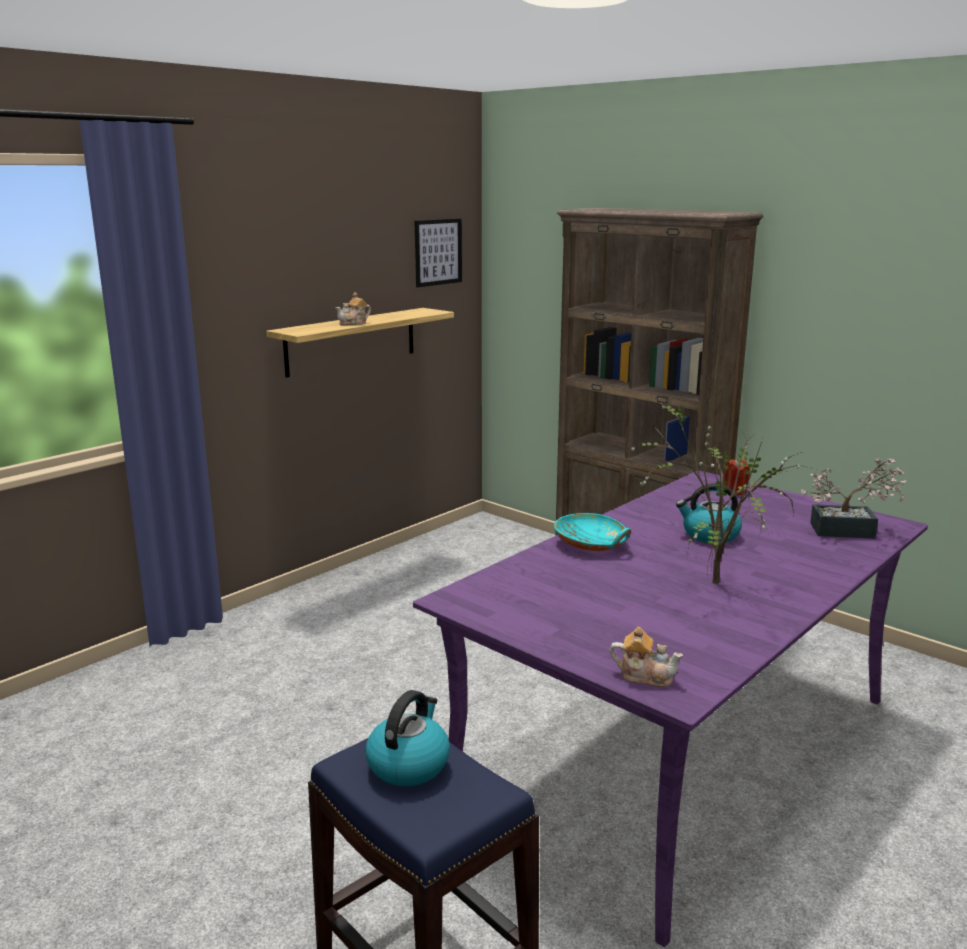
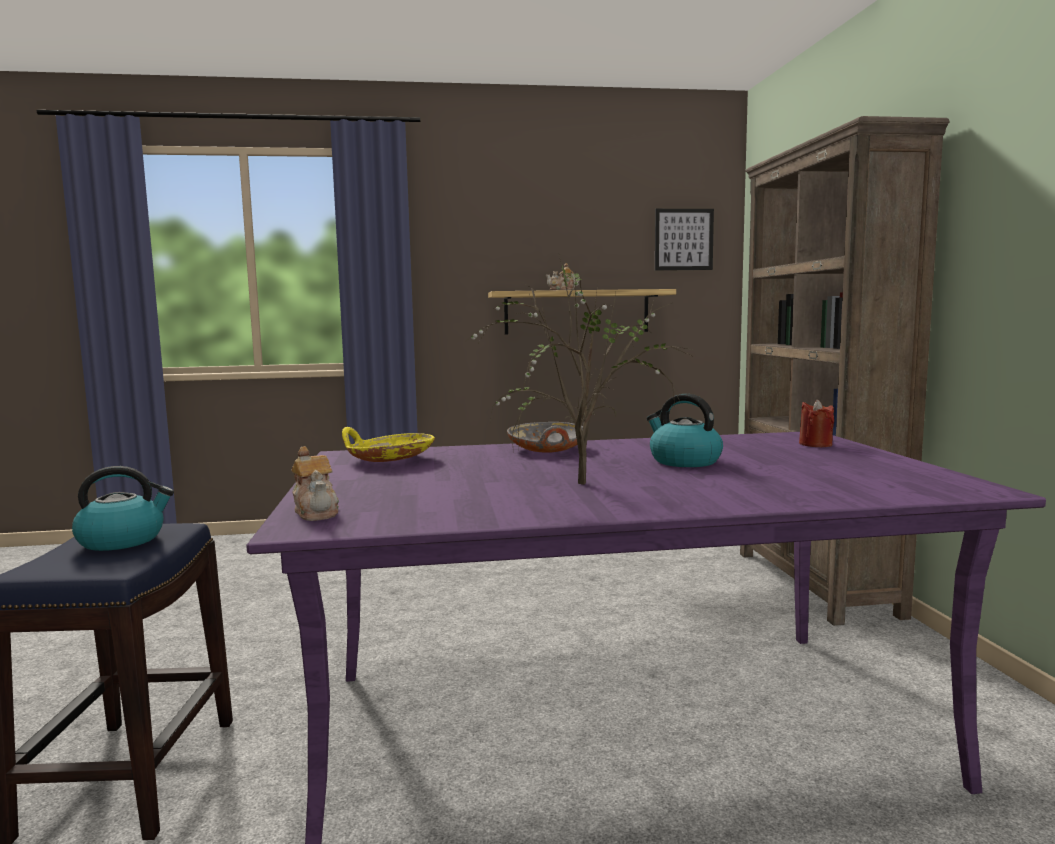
camera: 40 degrees right, 10 degrees down
(514, 595) = (389, 460): none -> yellow bowl
(591, 544) = (547, 449): turquoise bowl -> grey bowl
(850, 531) = (884, 483): potted plant -> none

